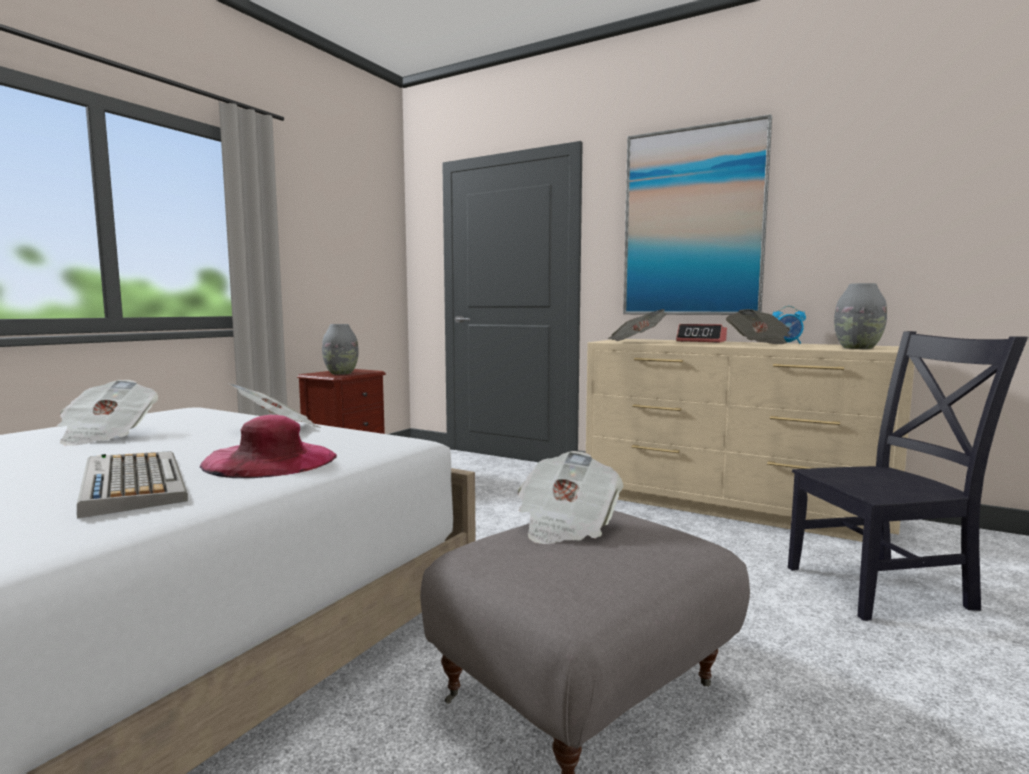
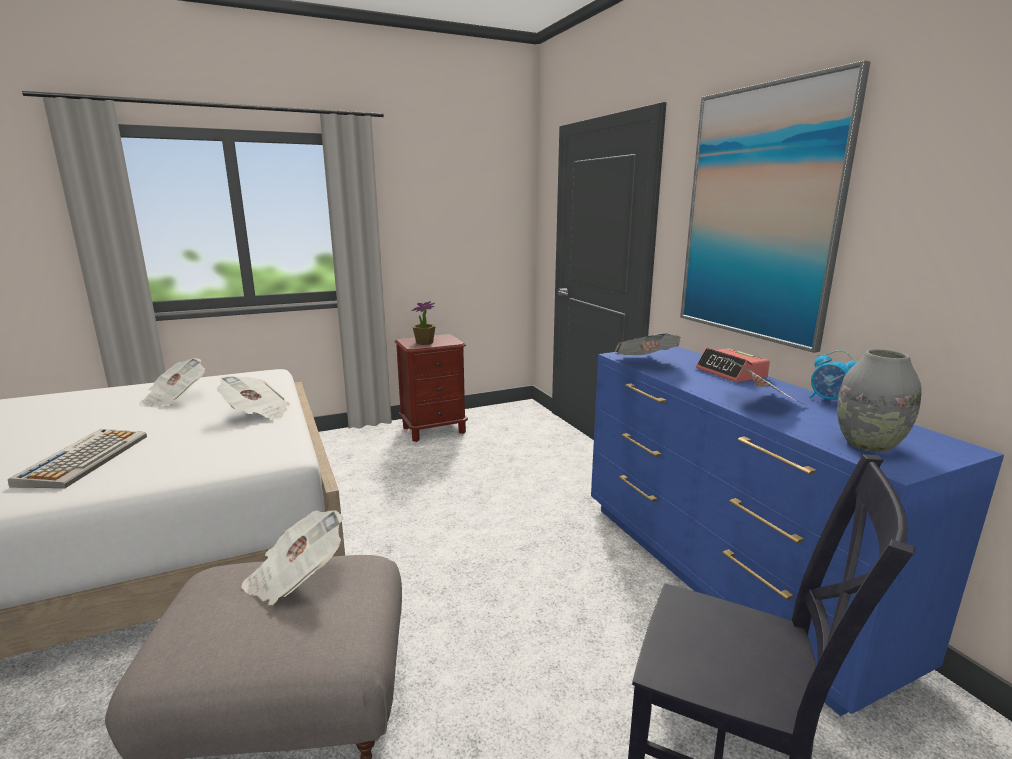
camera: 35 degrees right, 10 degrees up
(270, 460) = (177, 454): pink hat -> none
(341, 373) = (424, 342): grey vase -> potted plant
(731, 507) = (725, 577): beige dresser -> blue dresser

